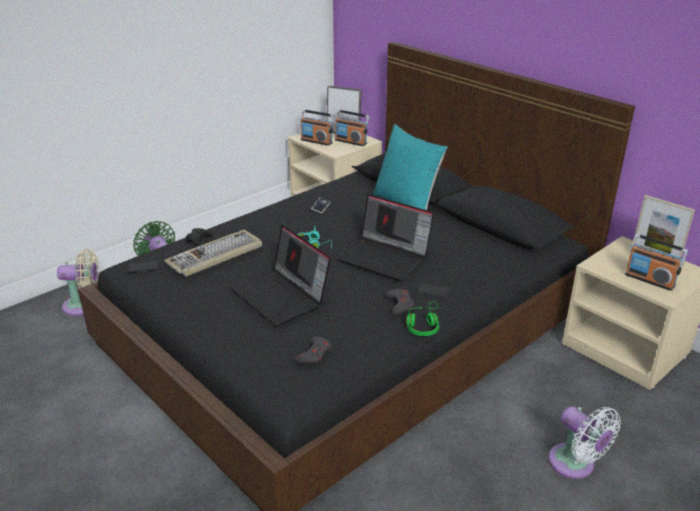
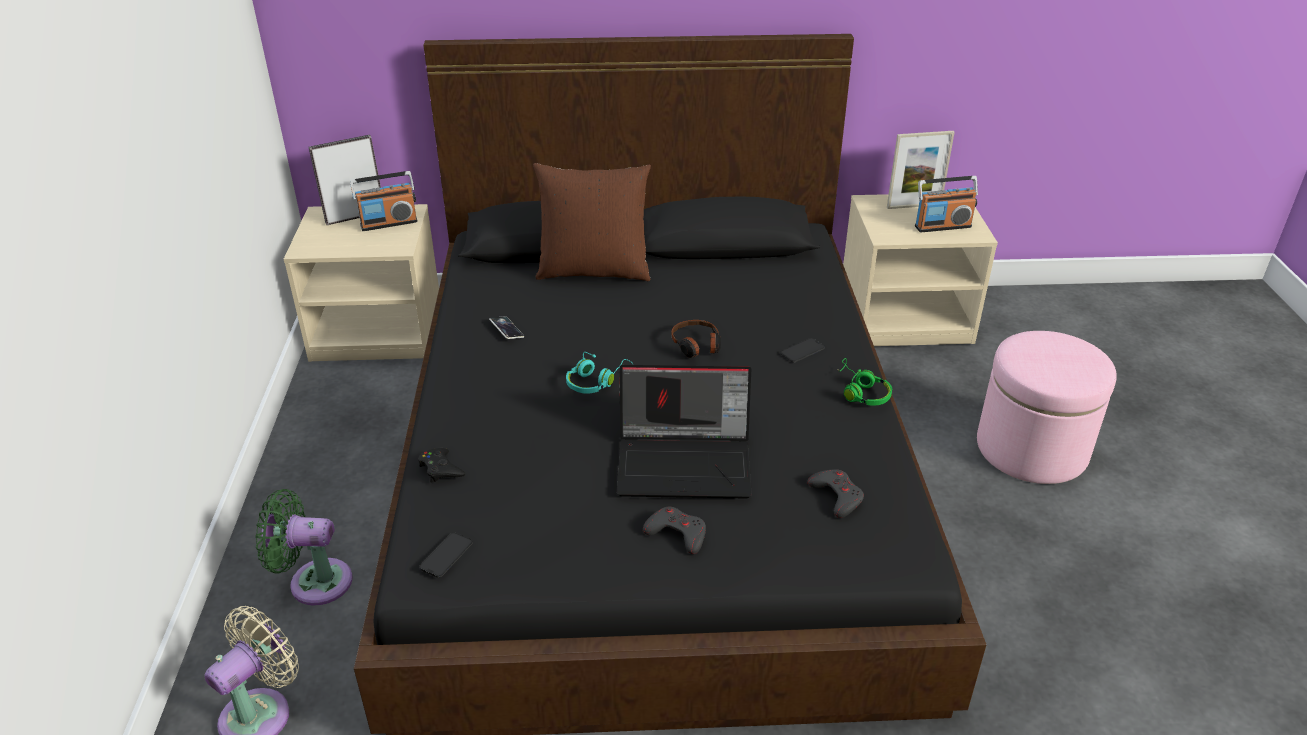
camera: 50 degrees left, 5 degrees up
(215, 256) = (514, 472): keyboard -> none
(316, 141) = (339, 244): radio -> none
(385, 258) = (697, 346): laptop -> headphones
(399, 304) = (803, 386): grey game controller -> grey game controller (677, 533)
(406, 204) = (594, 270): turquoise pillow -> brown pillow
(575, 465) = (1031, 449): white fan -> pink ottoman

